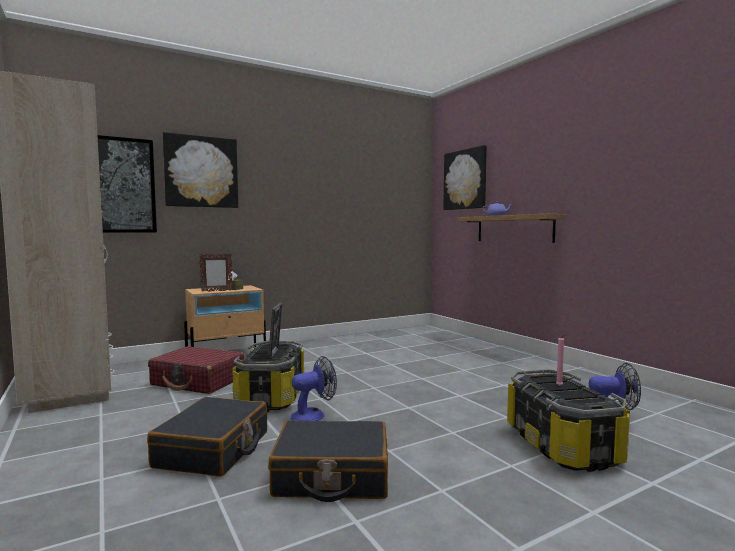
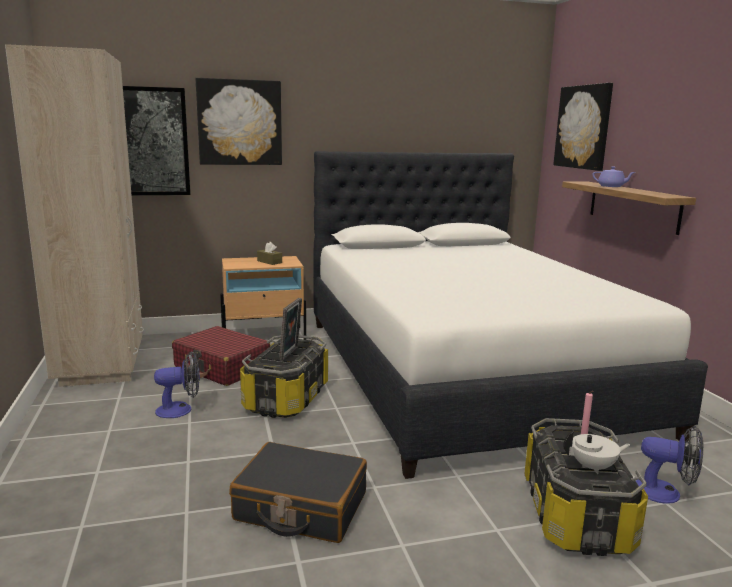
camera: 15 degrees right, 10 degrees up
(213, 450) = (203, 456): black suitcase -> none
(216, 291) = (251, 265): picture frame -> none
(313, 415) = (319, 429): fan -> fan (180, 410)
(409, 363) = (463, 371): none -> white bed
(579, 396) = (593, 467): none -> white teapot

